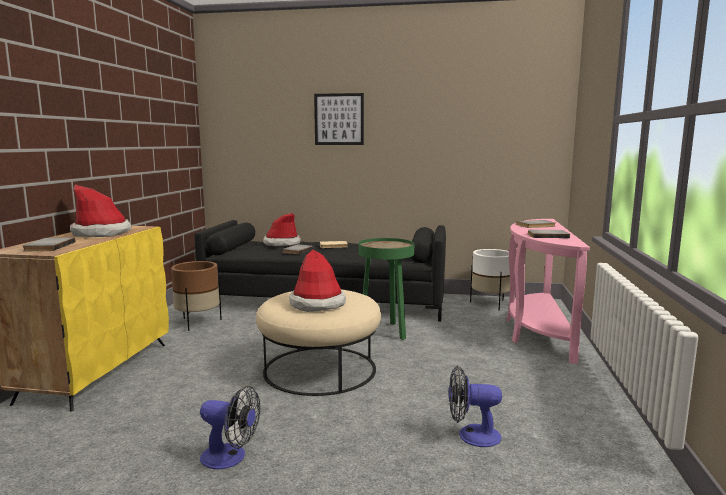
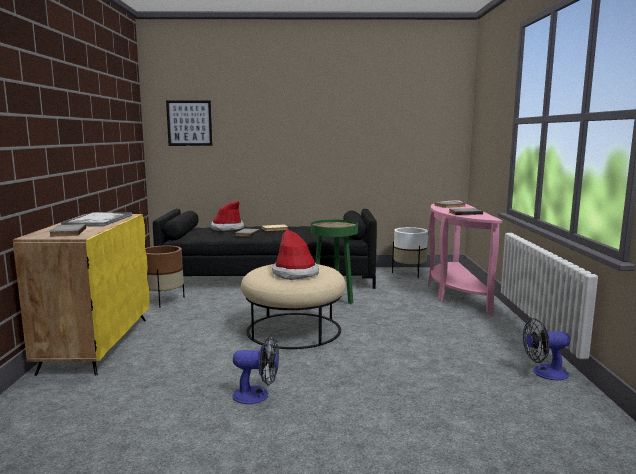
camera: 10 degrees left, 0 degrees up
(102, 233) = (98, 220): hat -> tray
(339, 119) = (274, 117): picture -> picture (189, 123)
(471, 435) = (435, 366): fan -> fan (544, 373)

